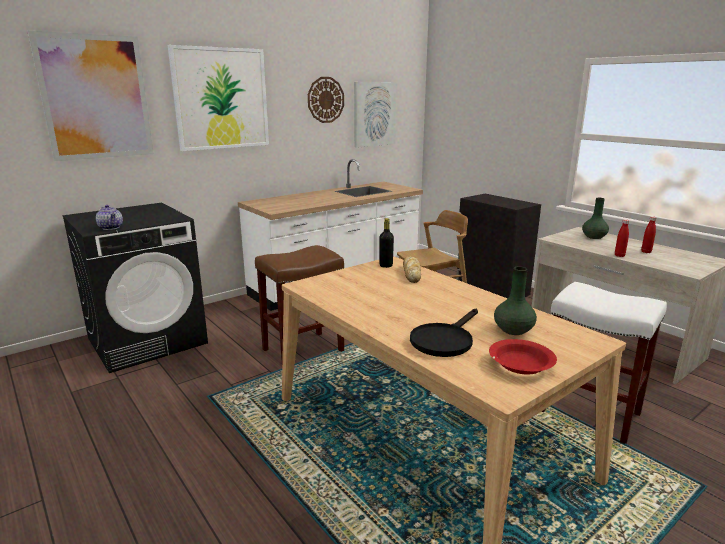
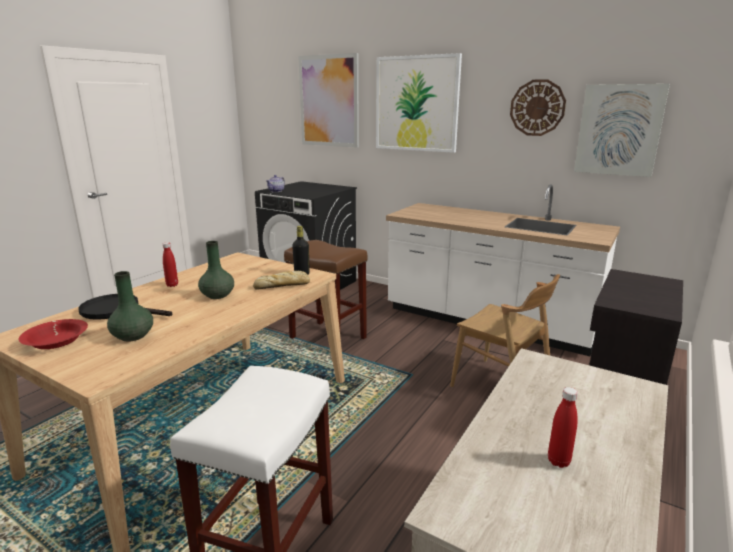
camera: 70 degrees right, 0 degrees up
(593, 237) = (603, 400): green vase -> green vase (218, 295)
(619, 255) = (493, 423): red bottle -> red bottle (172, 285)

